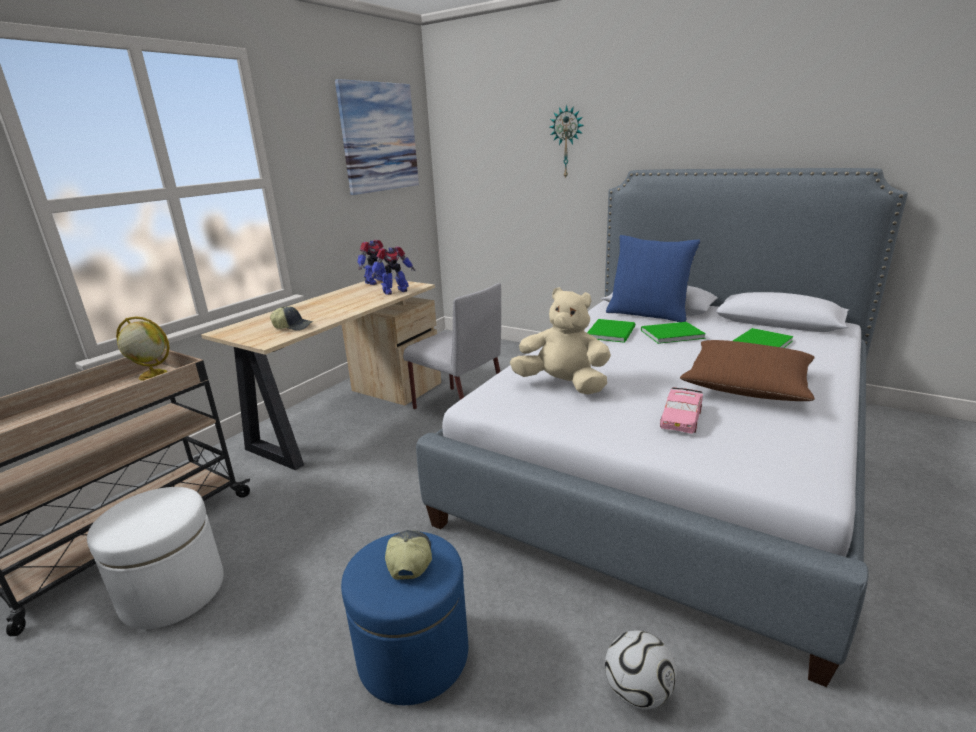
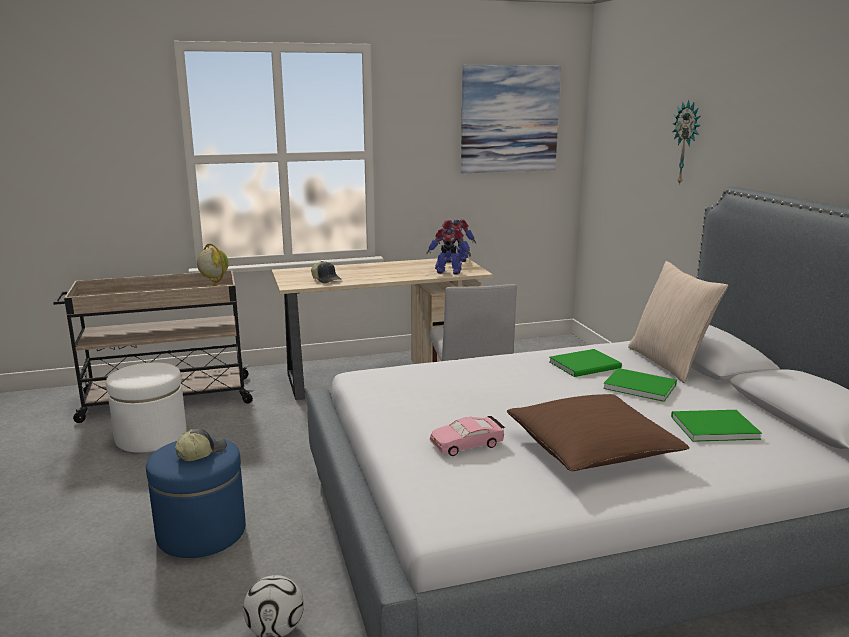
camera: 40 degrees right, 5 degrees down
(563, 385) = (438, 386): beige plush toy -> none
(648, 314) = (669, 363): blue pillow -> beige pillow

